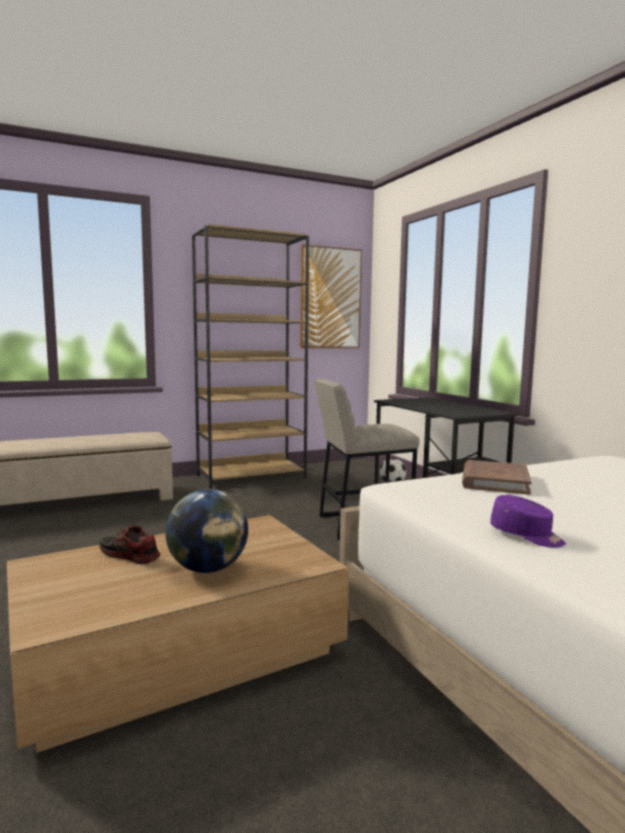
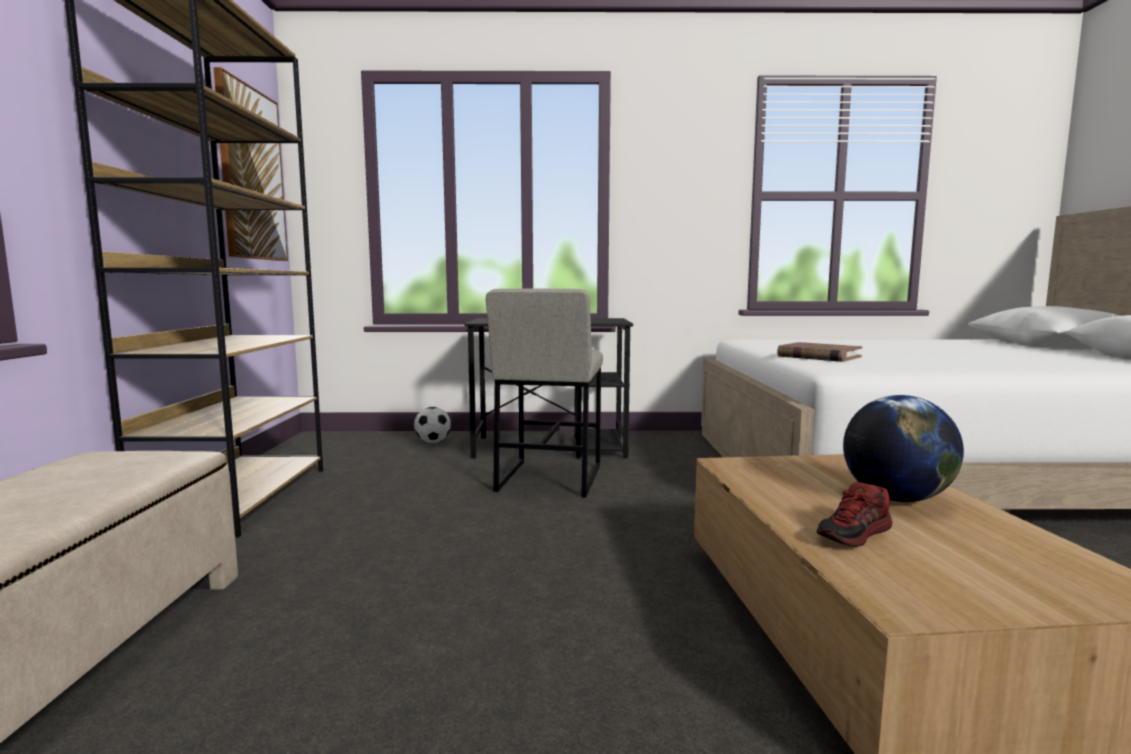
camera: 65 degrees left, 0 degrees up
(526, 535) = (979, 367): purple cap -> none

